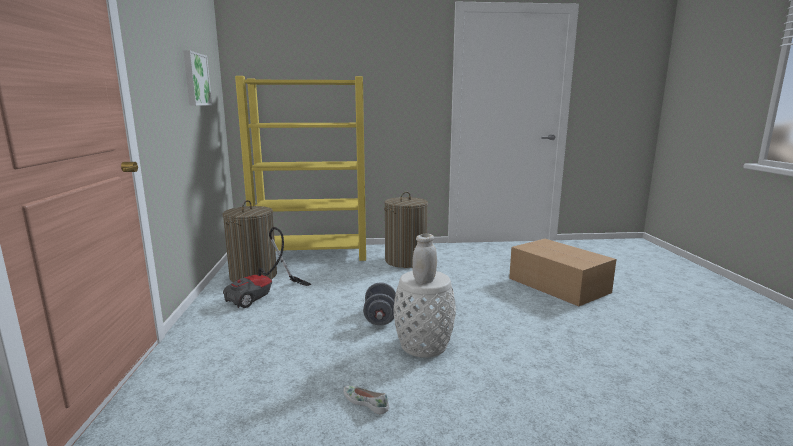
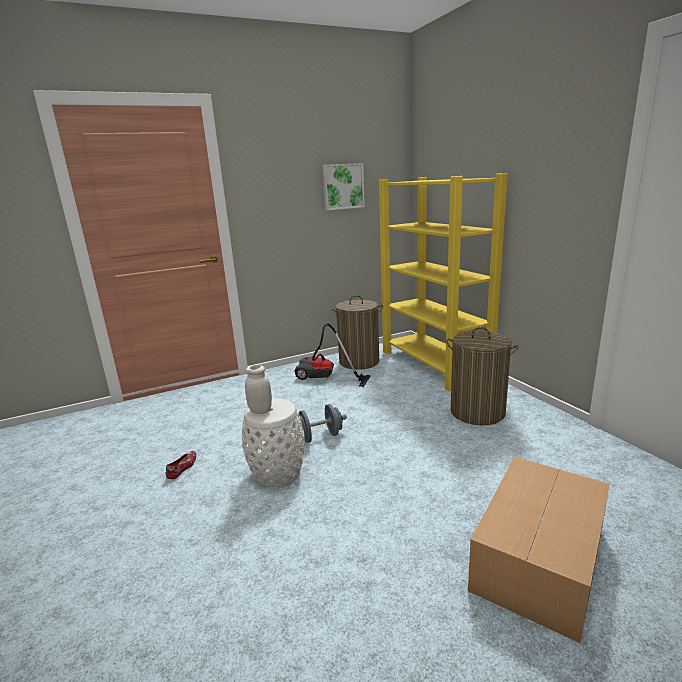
camera: 70 degrees right, 5 degrees up
(366, 402) = (183, 467): white shoe -> red shoe

